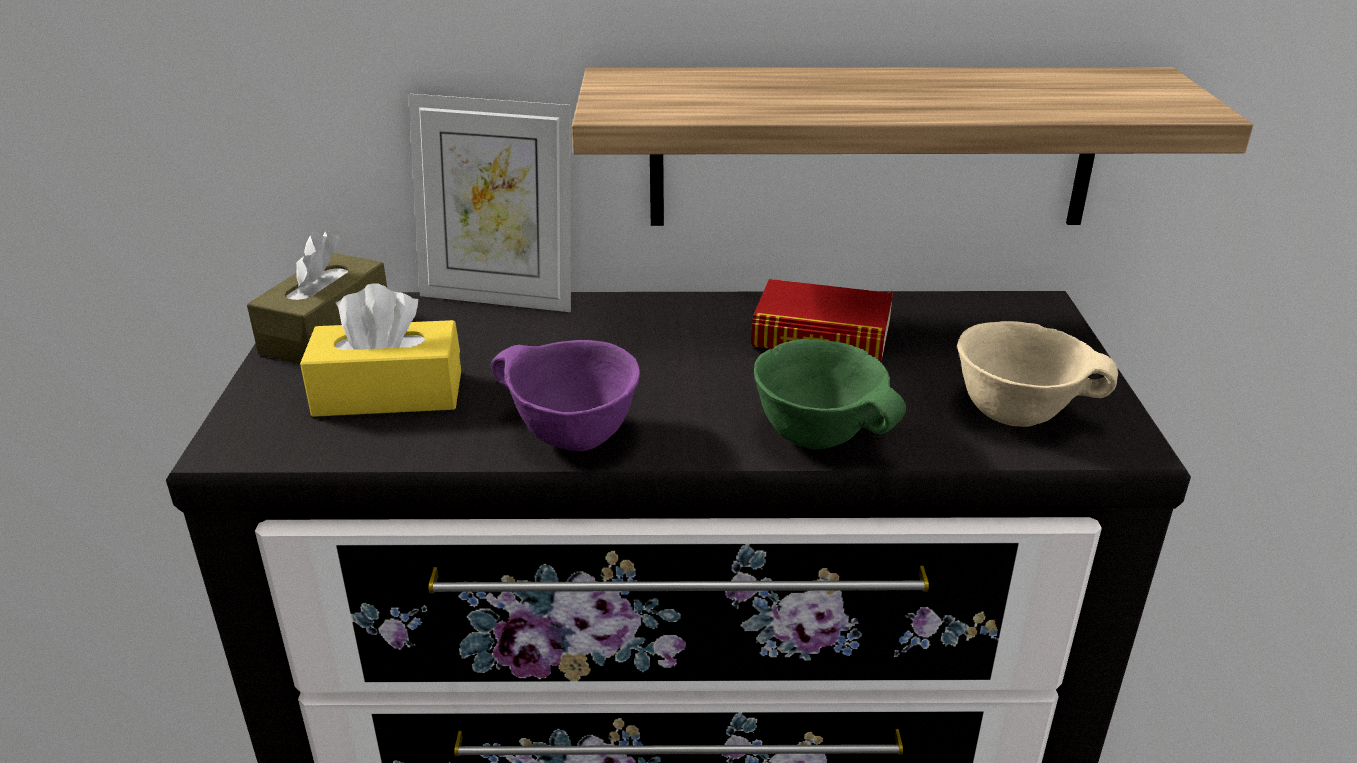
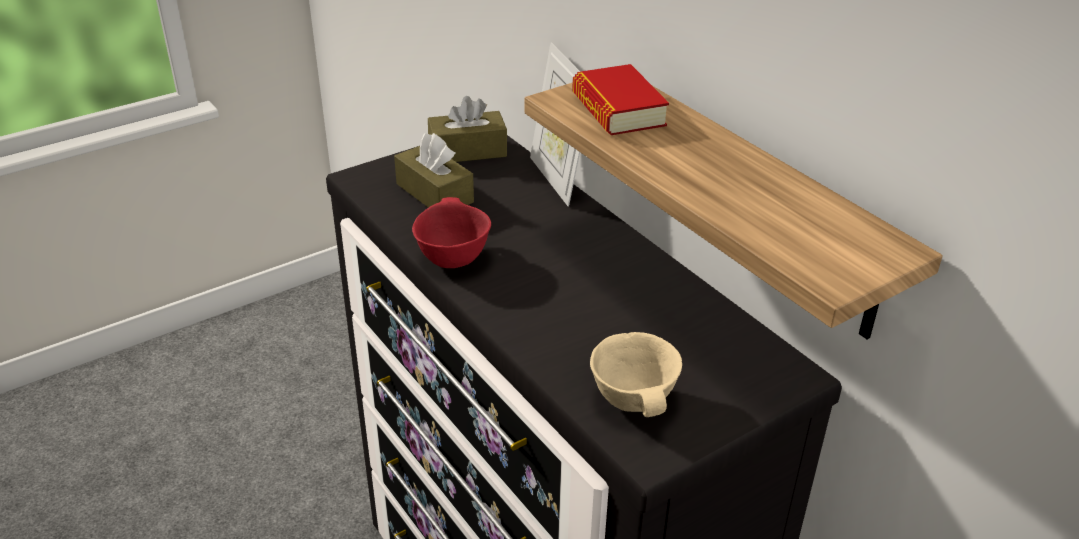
camera: 55 degrees right, 5 degrees up
(388, 393) = (434, 193): yellow tissue box -> brown tissue box
(571, 437) = (451, 258): purple bowl -> red bowl
(820, 436) = (532, 335): green bowl -> none
(821, 336) = (643, 298): book -> book (618, 110)

